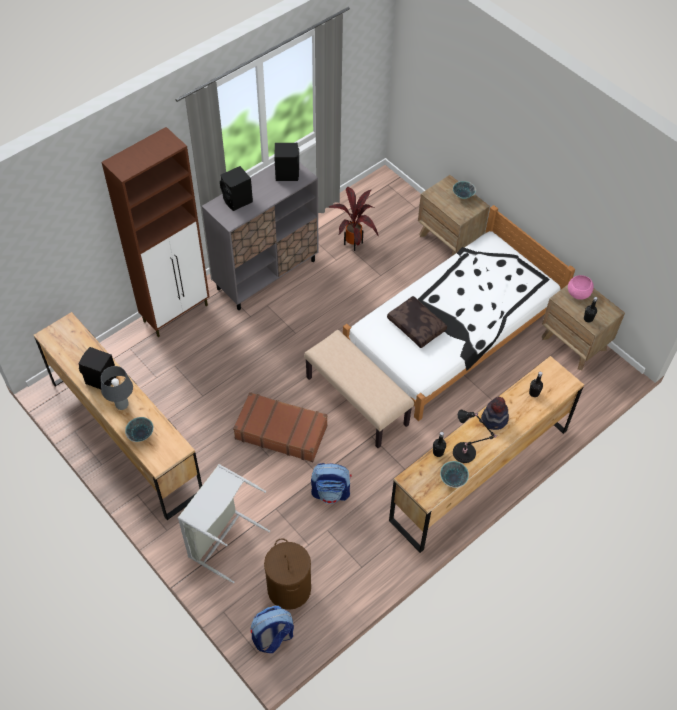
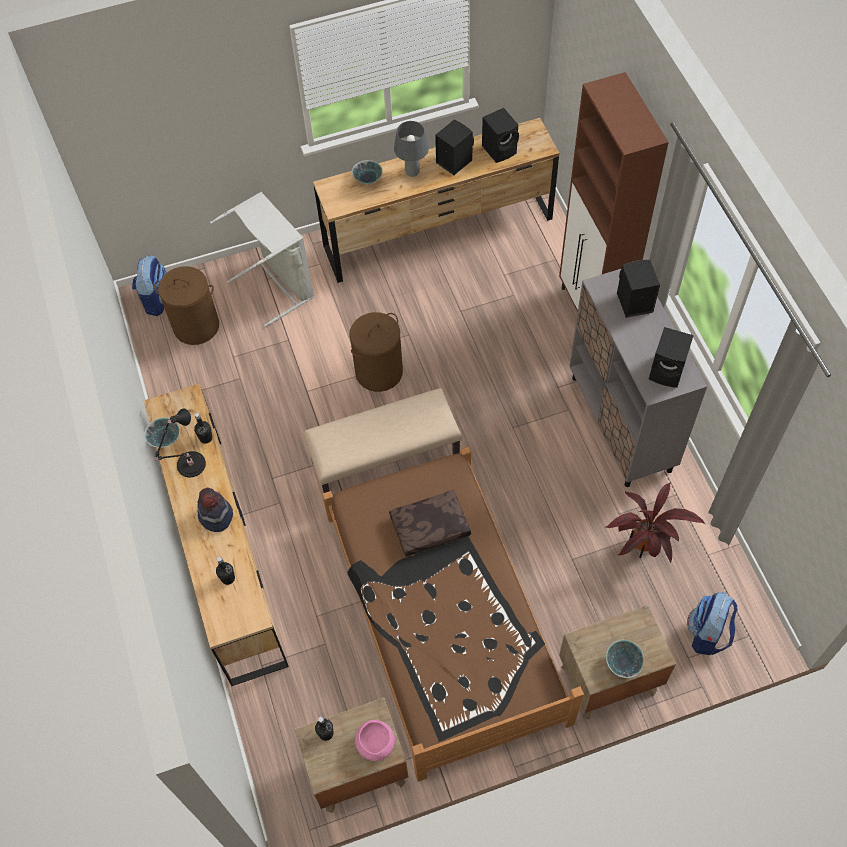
camera: 115 degrees right, 5 degrees up
(78, 351) = (500, 149): none -> black speaker
(281, 432) = (379, 371): brown suitcase -> brown laundry basket
(331, 492) = (281, 395): backpack -> backpack (707, 633)
(453, 330) = (444, 615): white bed -> brown bed

